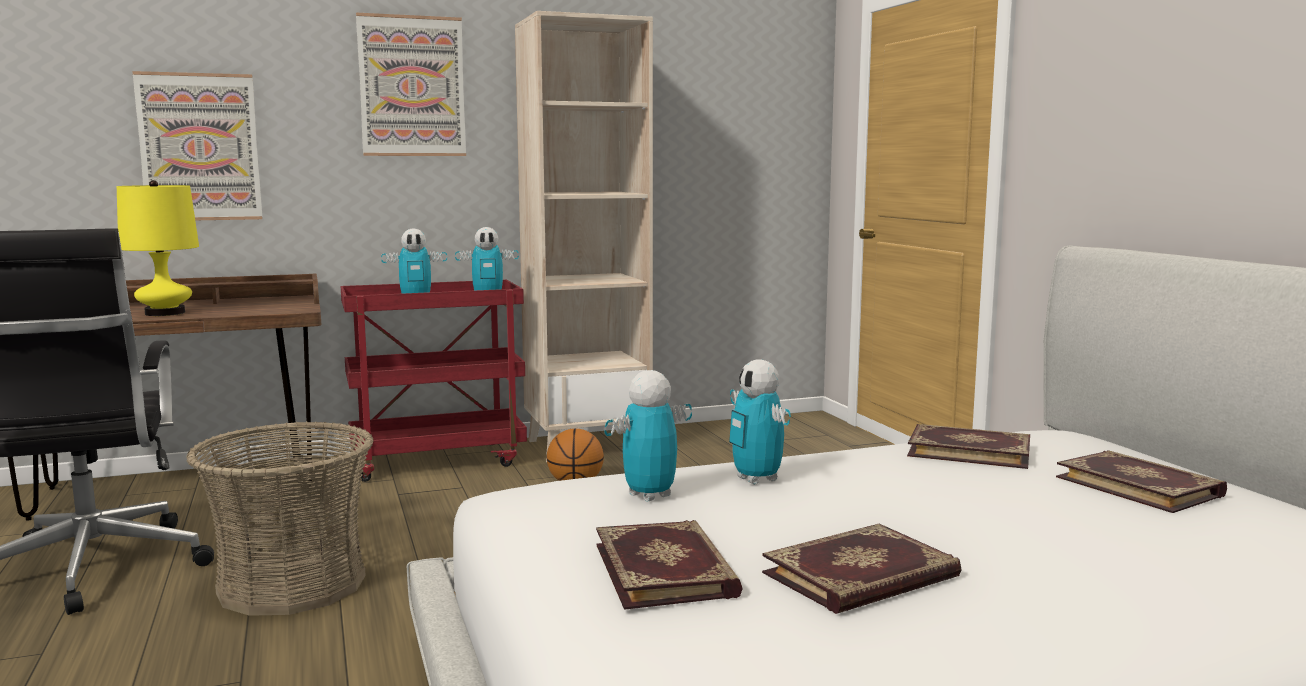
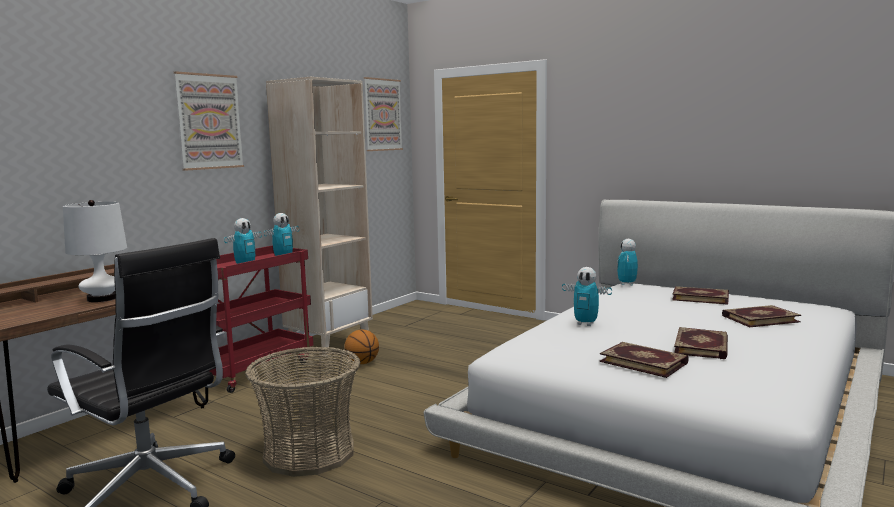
camera: 35 degrees left, 0 degrees up
(165, 313) = (102, 298): yellow table lamp -> white table lamp
(199, 147) = (73, 171): picture -> picture (382, 115)
(649, 495) = (565, 339): toy robot -> toy robot (627, 284)
(969, 450) = (625, 296): book -> book (759, 318)

